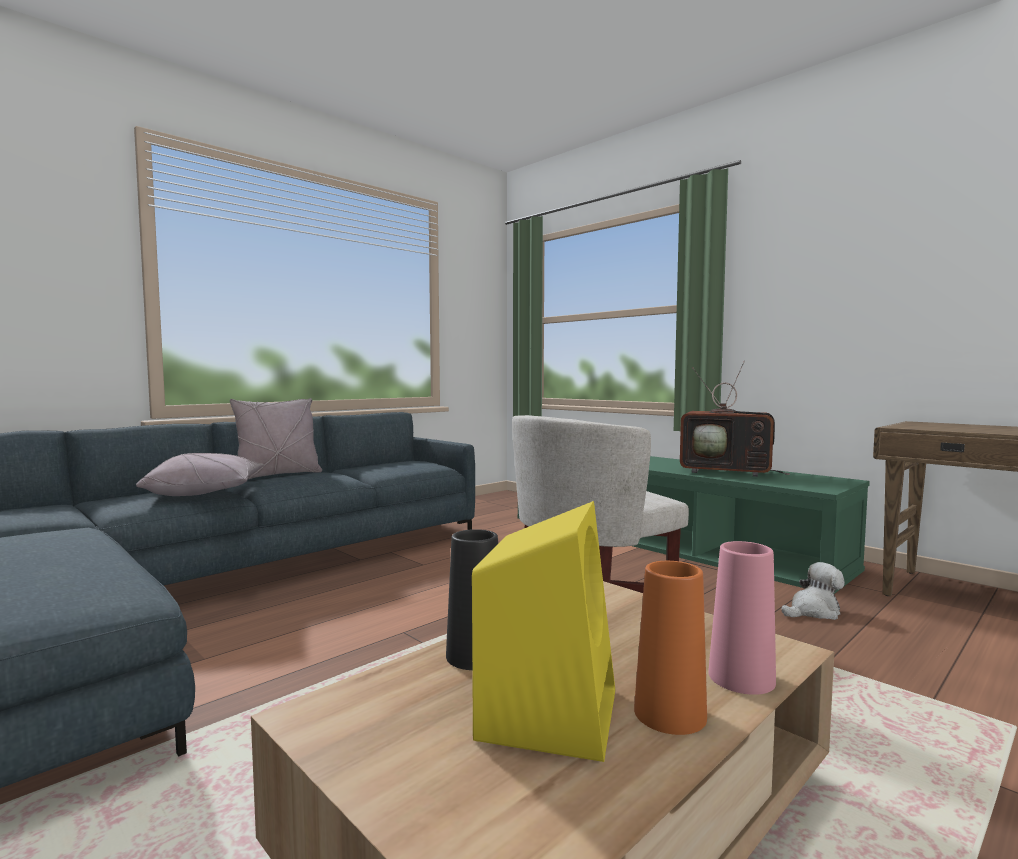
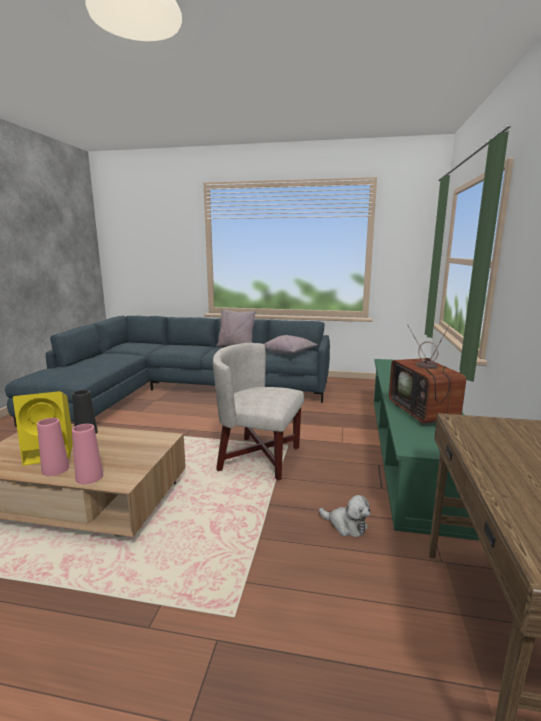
camera: 55 degrees right, 10 degrees up
(206, 493) = (190, 350): purple pillow -> purple pillow (289, 353)
(670, 713) = (55, 469): orange vase -> pink vase

